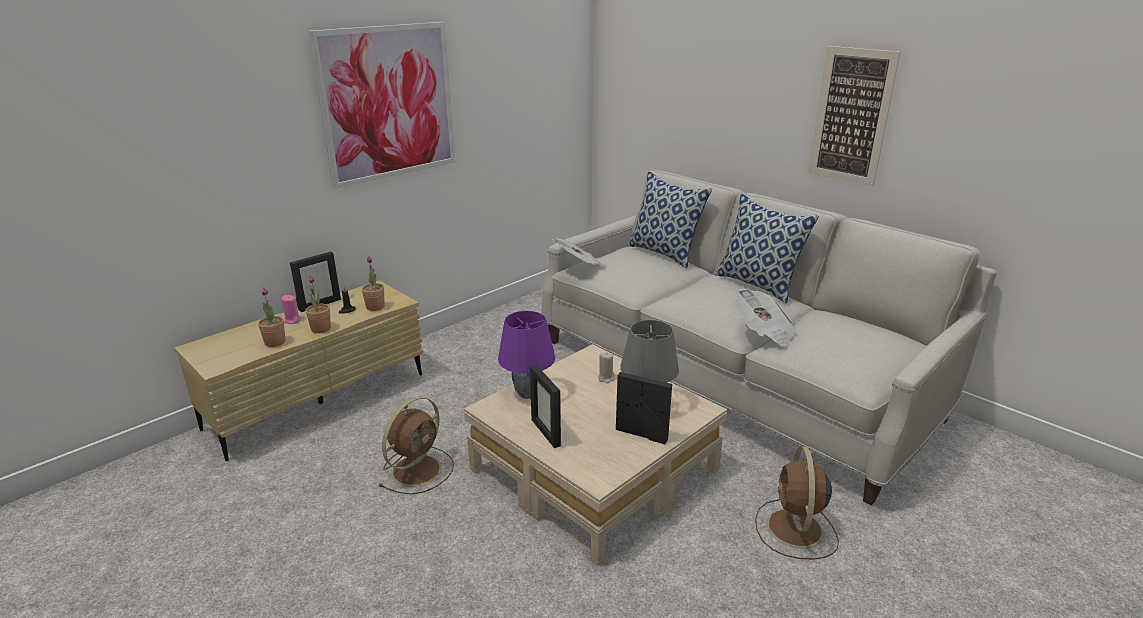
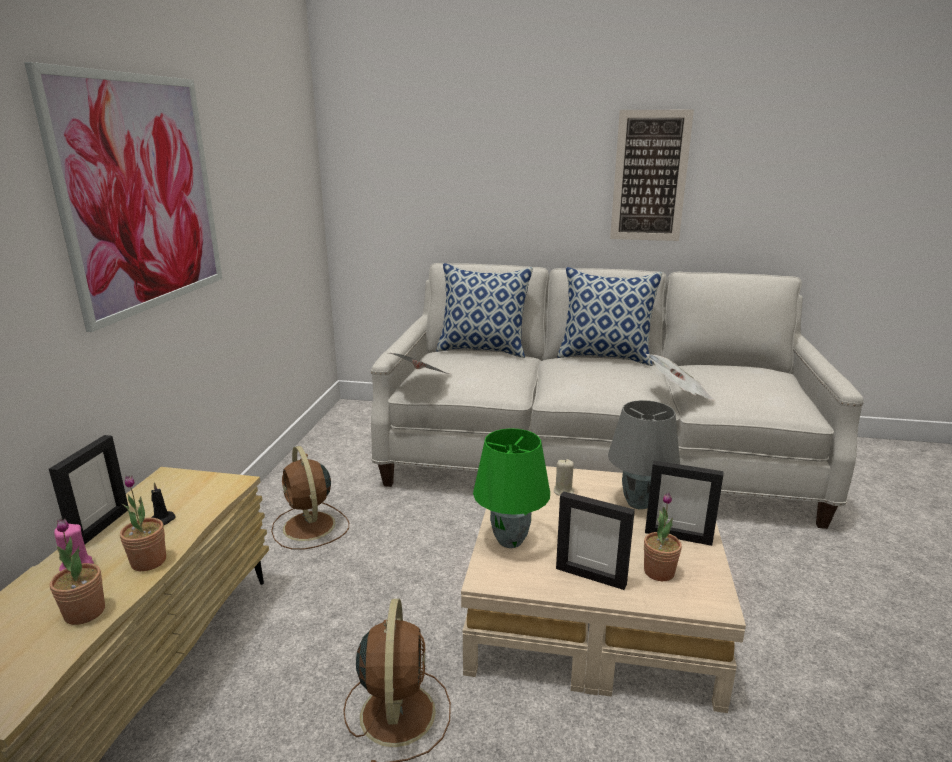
camera: 35 degrees left, 5 degrees down
(375, 307) = (202, 502): potted plant -> potted plant (659, 572)
(528, 394) = (511, 541): purple table lamp -> green table lamp
(641, 435) = (678, 536): picture frame -> picture frame turned 150 degrees counterclockwise
(795, 530) = (813, 578): brown fan -> brown fan (310, 527)

